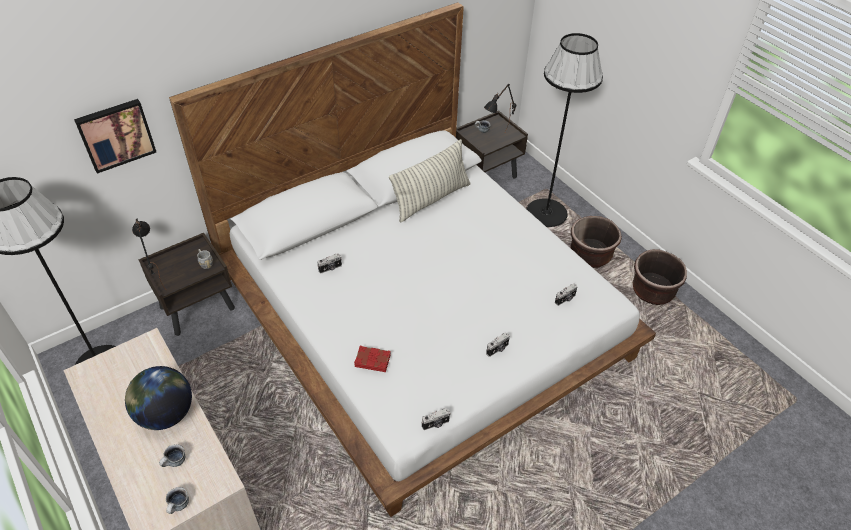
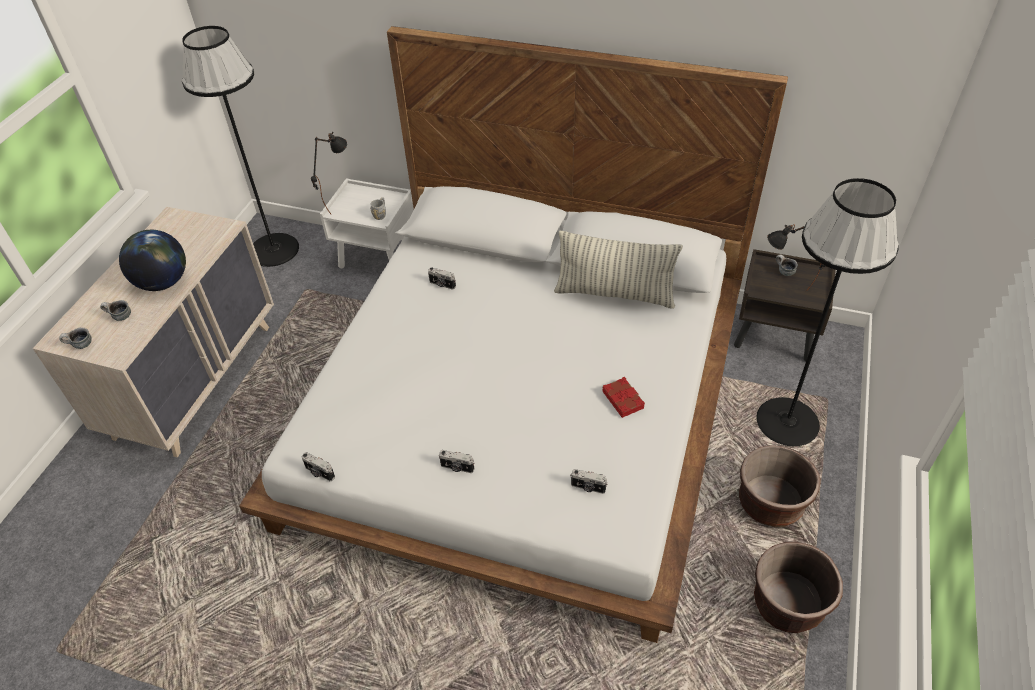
camera: 55 degrees right, 0 degrees up
(115, 134) = (341, 41): picture -> none
(198, 307) = (379, 258): brown nightstand -> white nightstand
(372, 360) = (354, 380): red book -> red book (623, 399)

